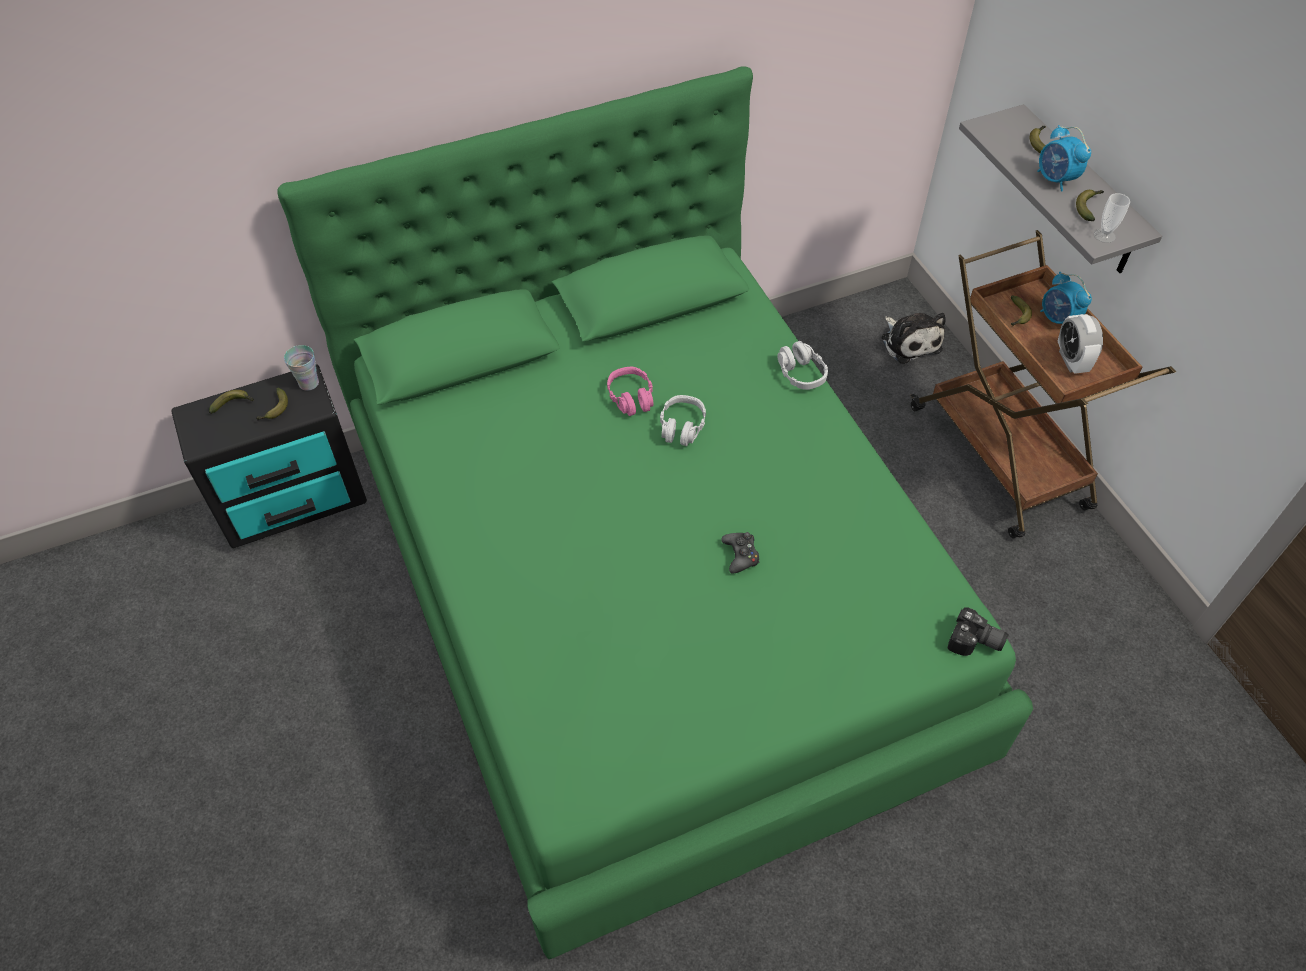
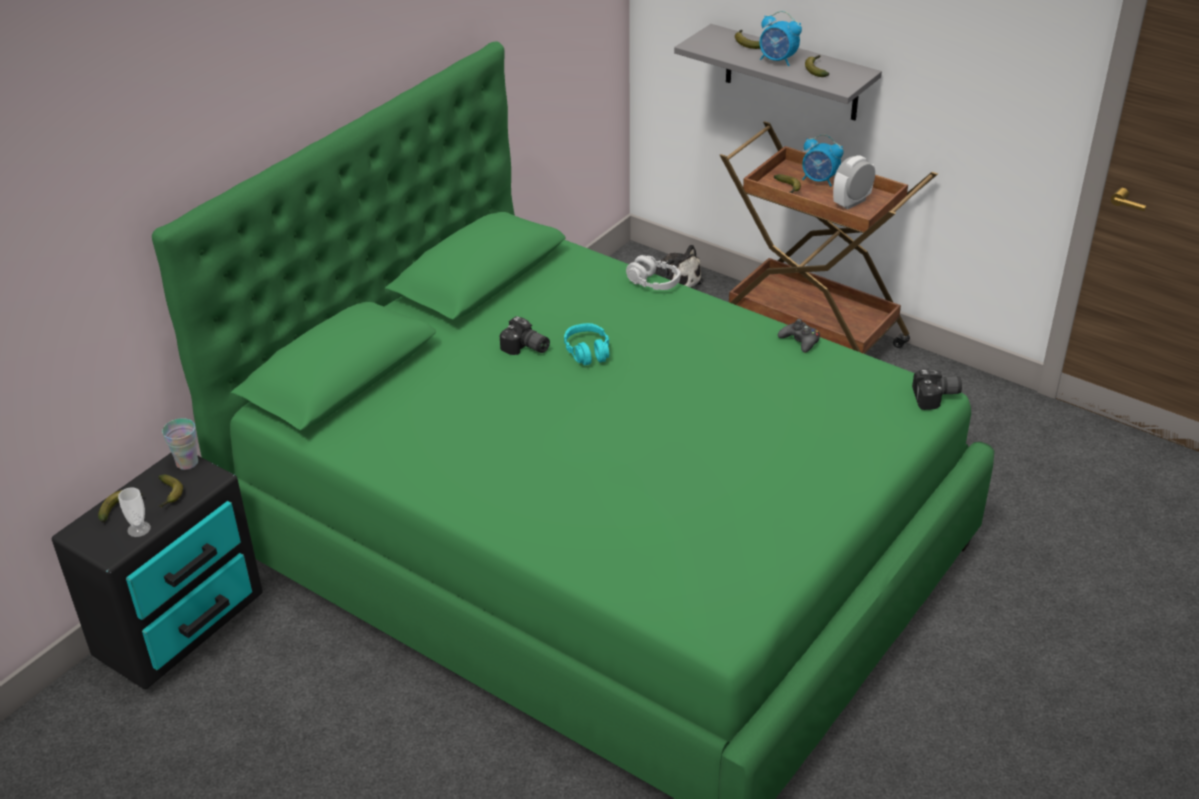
camera: 30 degrees left, 15 degrees down
(631, 397) = (525, 348): pink headphones -> camera
(682, 427) = (587, 352): grey headphones -> turquoise headphones
(740, 555) = (714, 415): black game controller -> black game controller (800, 341)
(1071, 360) = (852, 202): alarm clock -> alarm clock turned 90 degrees clockwise
(1104, 235) = (843, 82): cup -> cup (139, 529)

